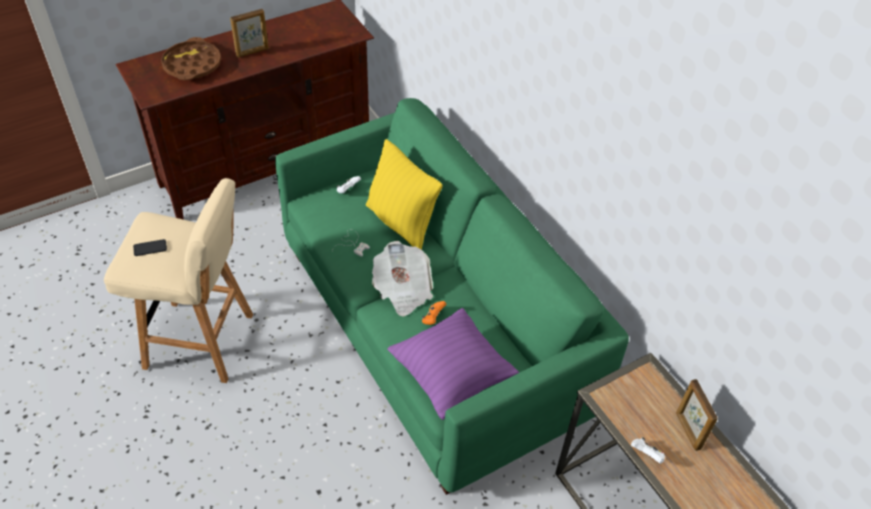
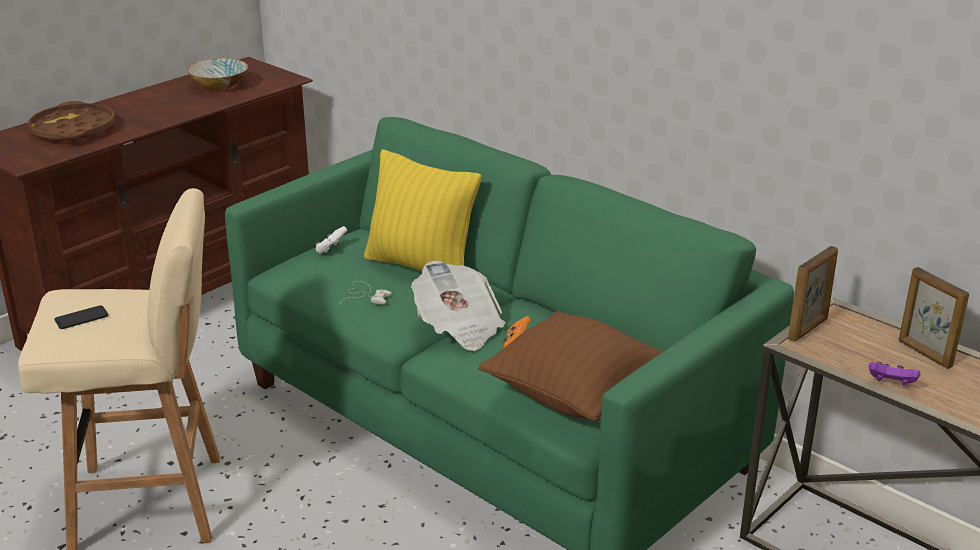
camera: 15 degrees left, 20 degrees down
(253, 52) = (154, 109): picture frame -> picture frame (808, 329)
(307, 32) = (220, 85): none -> bowl
(451, 376) = (574, 395): purple pillow -> brown pillow
(646, 455) = (891, 384): white game controller -> purple game controller

